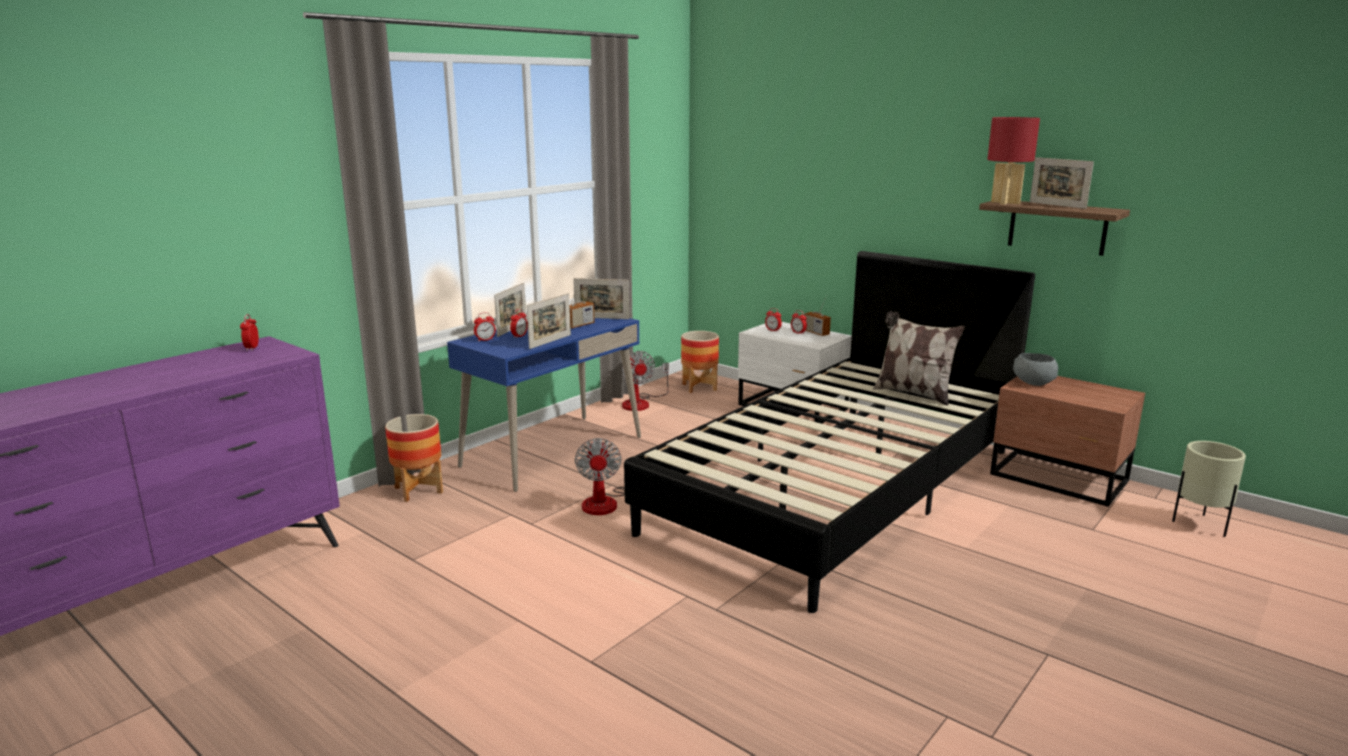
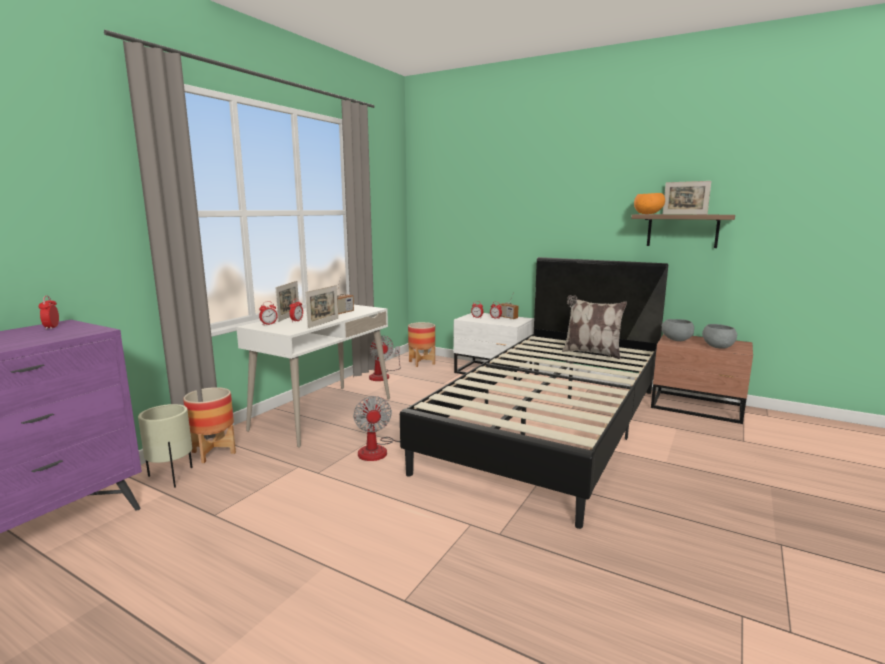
camera: 10 degrees left, 5 degrees down
(552, 451) = (323, 414): blue desk -> white desk
(602, 318) = (358, 308): picture frame -> none
(1006, 203) = (648, 214): red table lamp -> orange bowl
(1084, 397) = (717, 347): none -> grey bowl
(1200, 525) = (809, 432): beige planter -> beige planter (172, 477)

